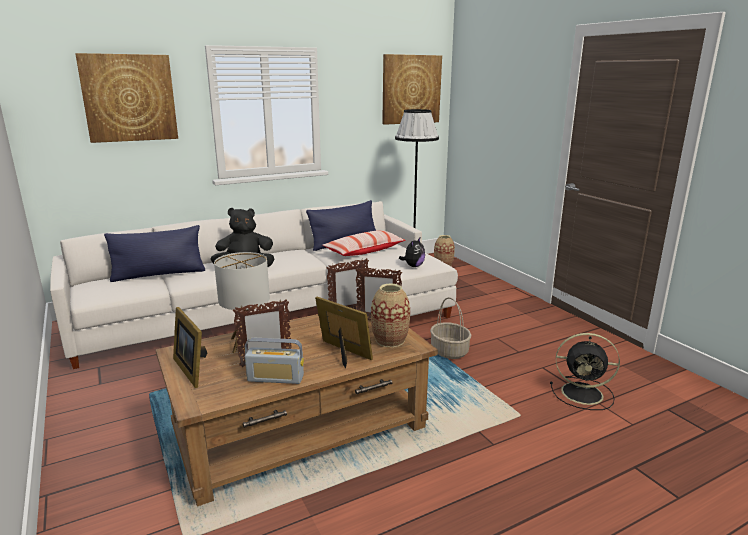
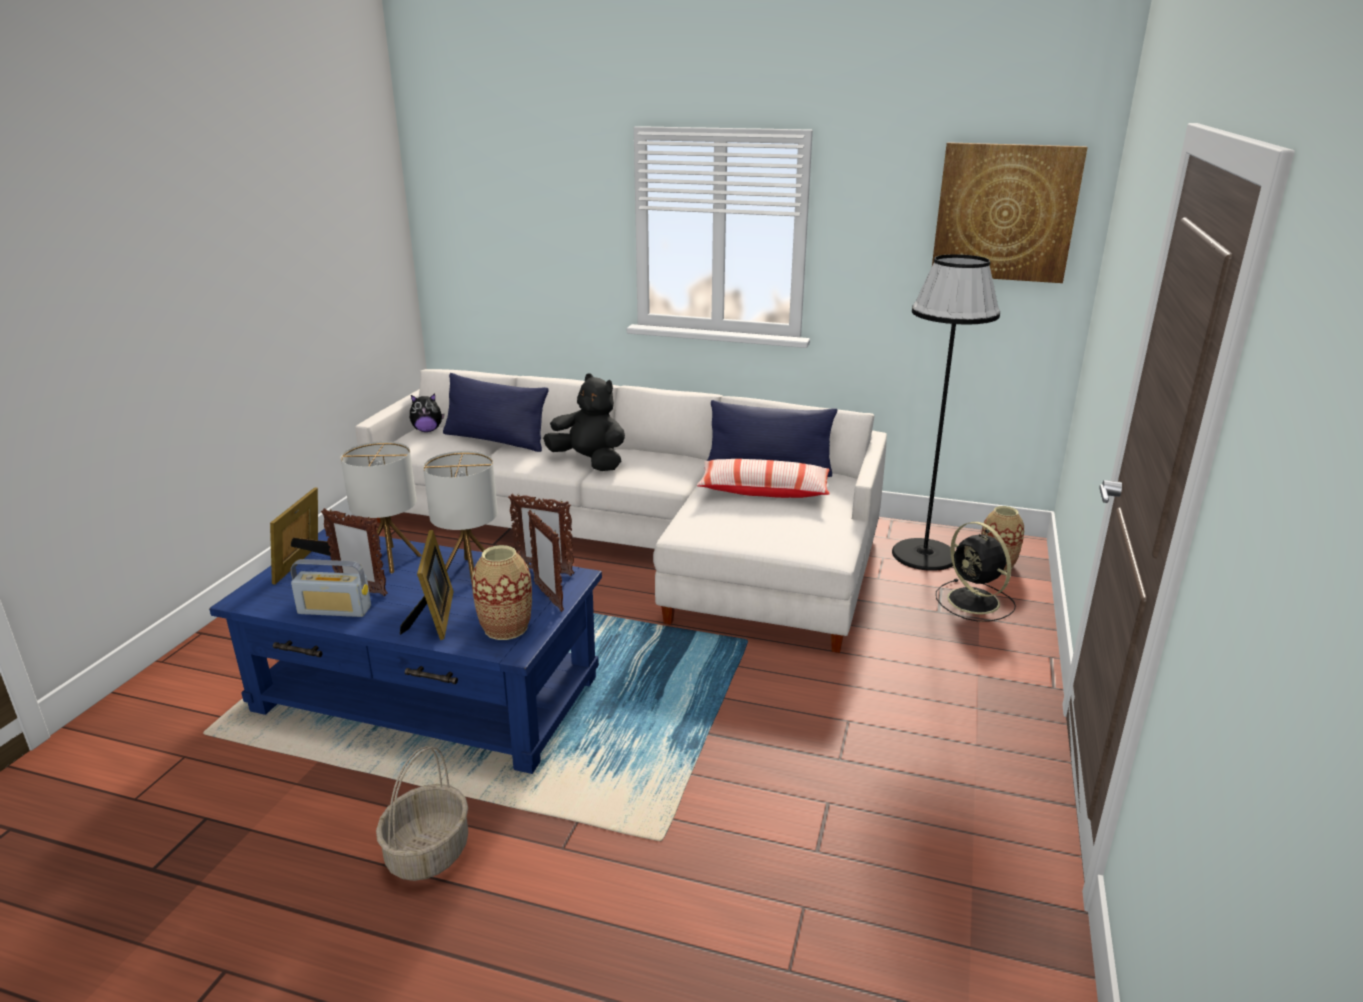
camera: 45 degrees right, 5 degrees up
(129, 98) = (533, 198): picture -> none
(275, 378) = (334, 610): radio -> radio turned 45 degrees counterclockwise
(301, 429) = (428, 695): brown coffee table -> blue coffee table
(311, 328) = (470, 572): none -> table lamp
(413, 266) = (782, 541): plush toy -> plush toy (427, 430)
(449, 351) = (741, 700): basket -> basket (428, 852)
(584, 393) = (810, 879): black fan -> black fan (975, 602)

